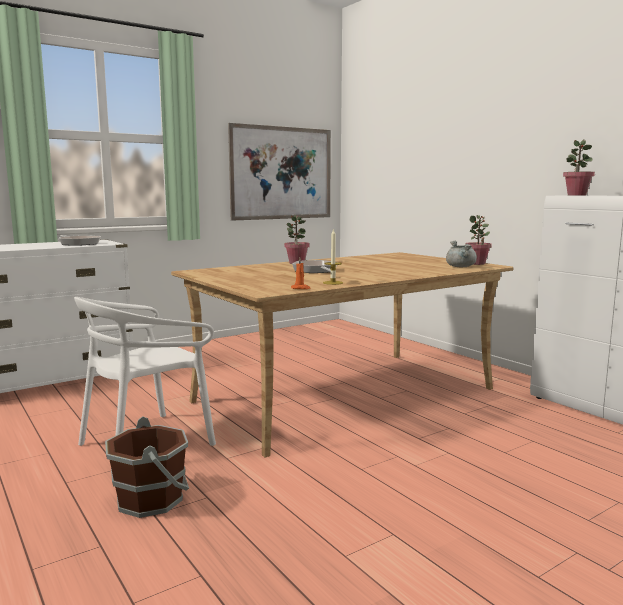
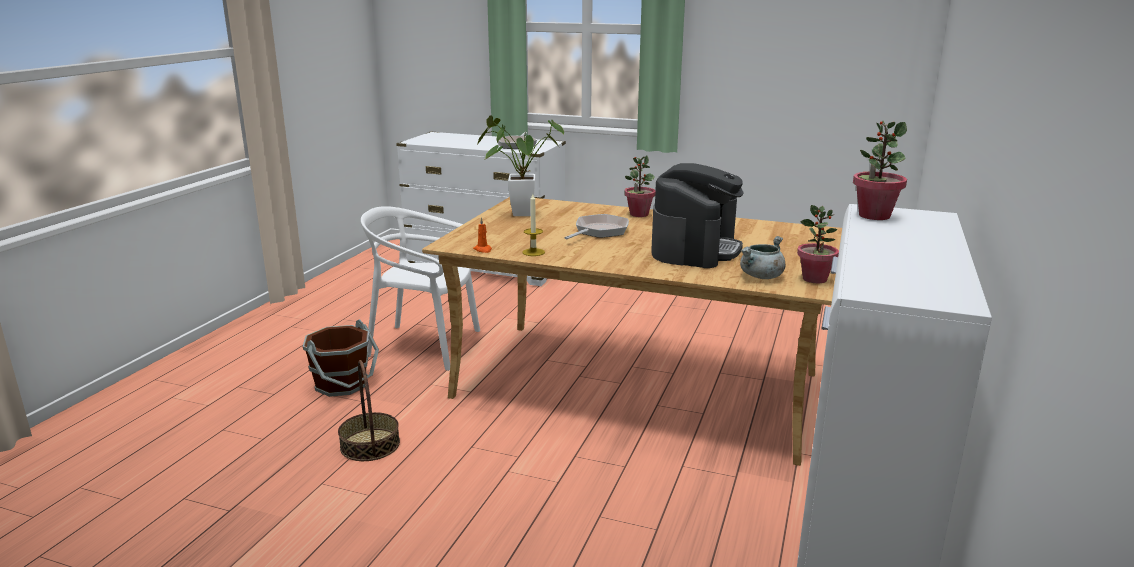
camera: 55 degrees right, 10 degrees up
(226, 275) = (516, 214): none -> potted plant
(282, 173) = (820, 73): picture -> none
(301, 513) = (370, 445): none -> basket
(391, 266) = (695, 249): none -> coffee machine

